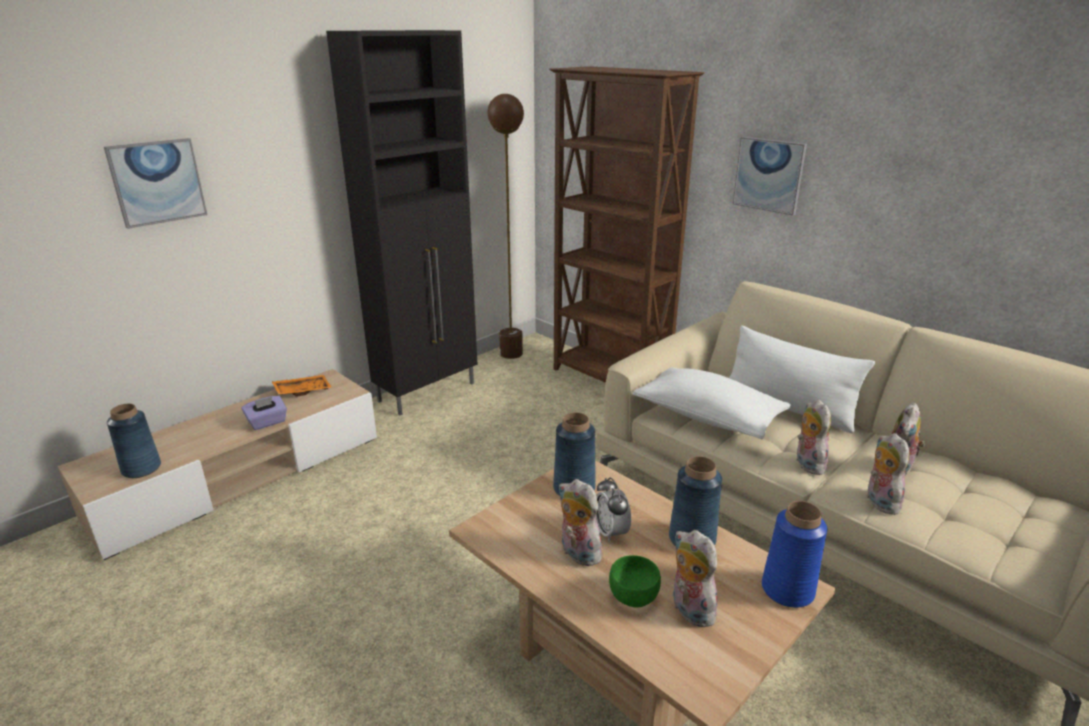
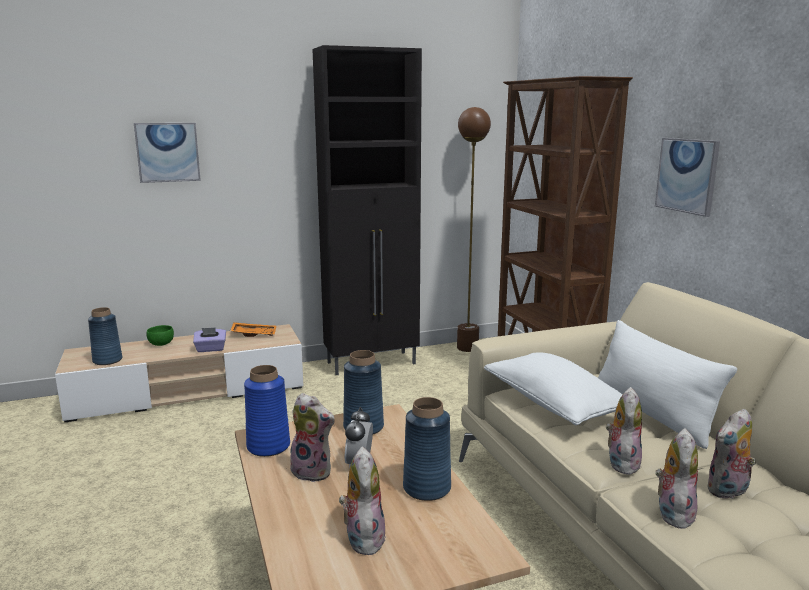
camera: 25 degrees right, 10 degrees down
(577, 553) = (314, 471): plush toy -> plush toy turned 135 degrees clockwise
(633, 596) = (325, 513): green bowl -> green bowl (161, 343)
(787, 590) = (475, 552): blue vase -> blue vase (268, 446)

